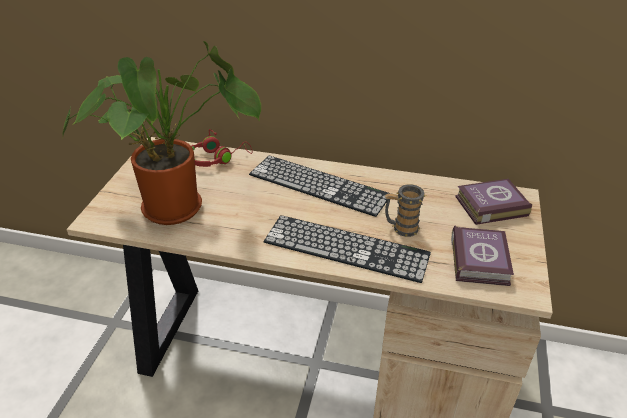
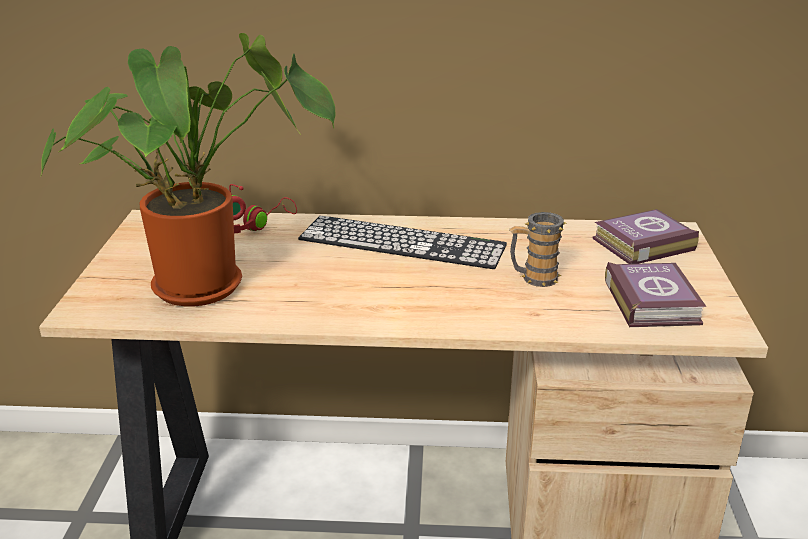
camera: 10 degrees left, 10 degrees down
(346, 248) = (466, 306): keyboard -> none

